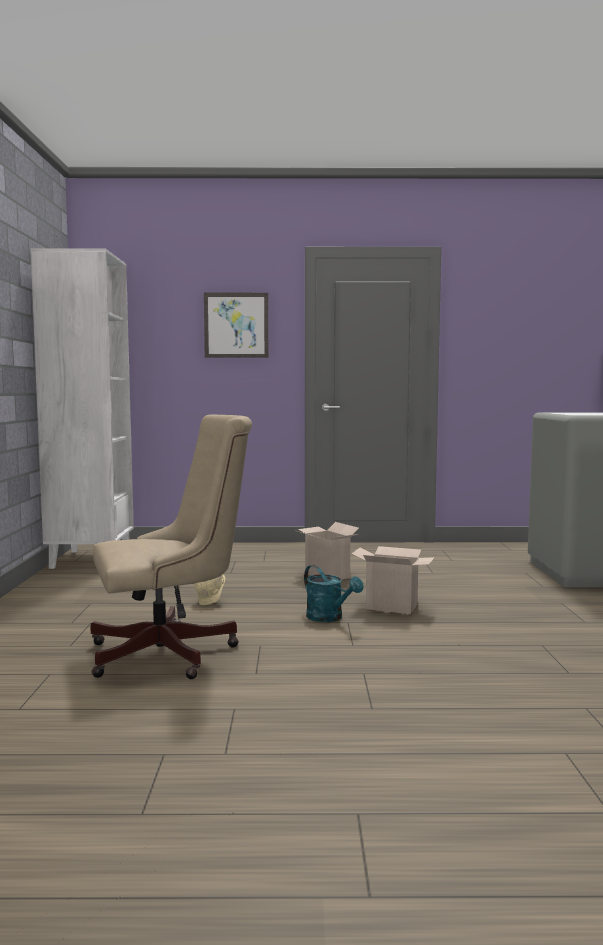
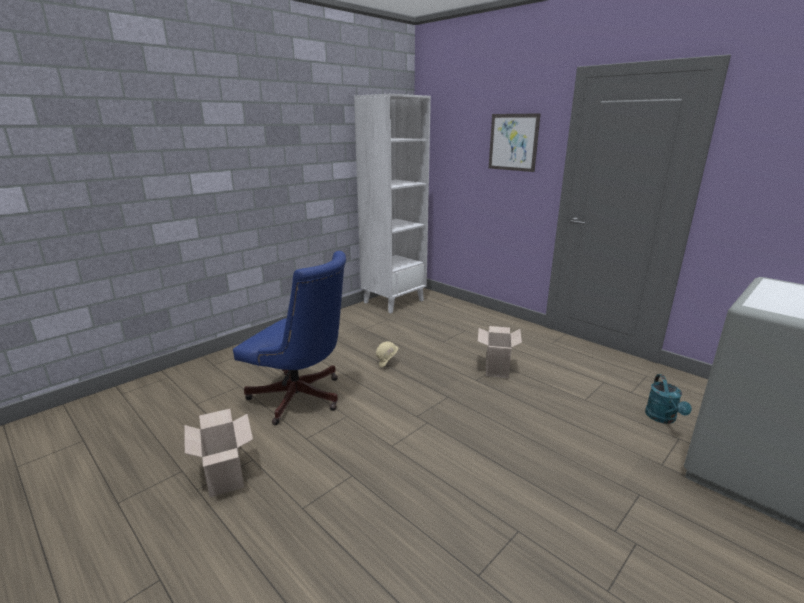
camera: 45 degrees right, 15 degrees up
(172, 653) = (301, 399): beige office chair -> blue office chair
(329, 618) = (423, 412): turquoise watering can -> turquoise watering can (663, 418)
(393, 606) = (484, 423): cardboard box -> cardboard box (226, 477)

